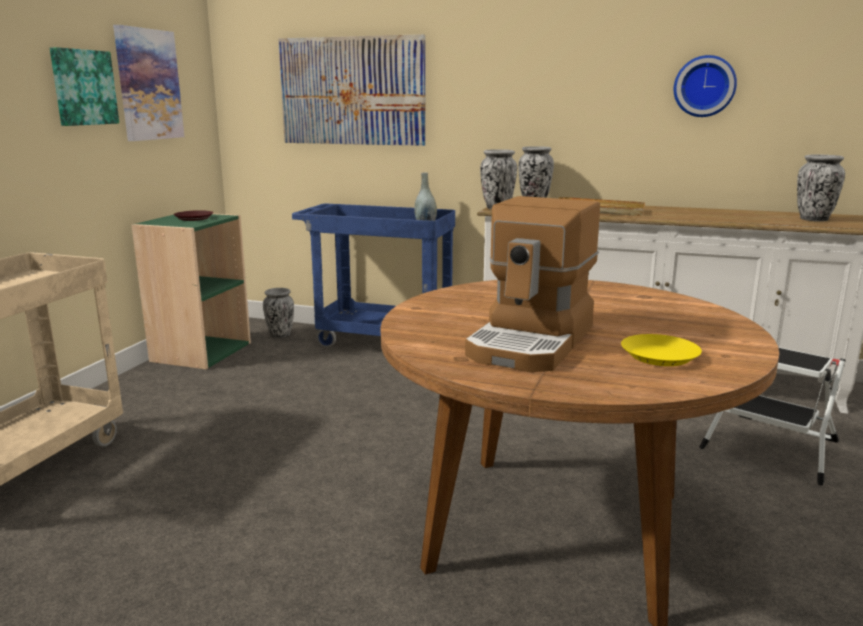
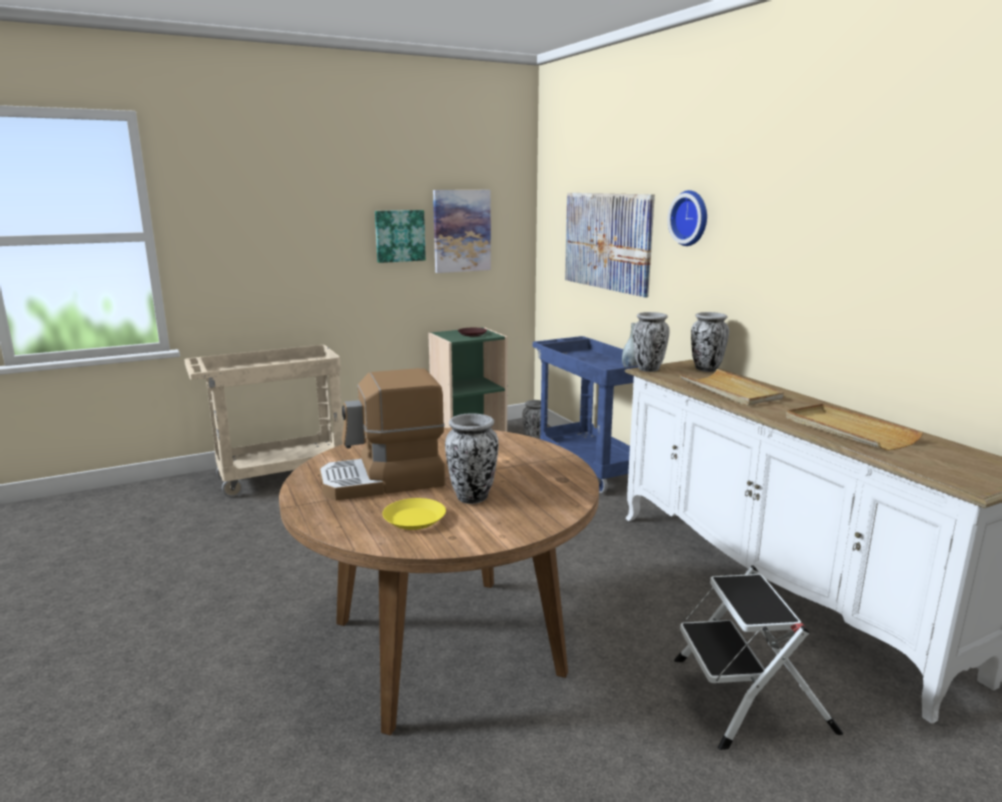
camera: 45 degrees right, 0 degrees up
(704, 86) = (879, 269): wall clock -> wall clock (691, 218)
(733, 216) = (848, 430): none -> beige tray
(814, 219) = (938, 459): vase -> vase (473, 497)

